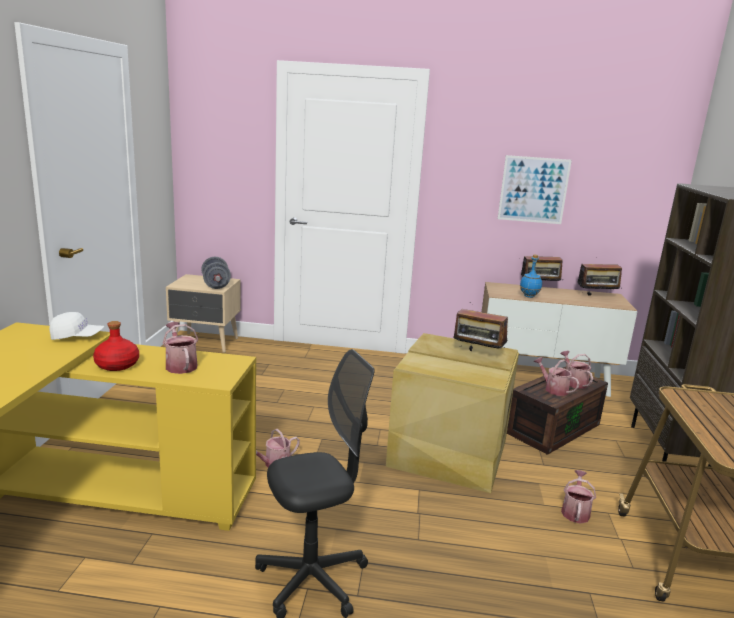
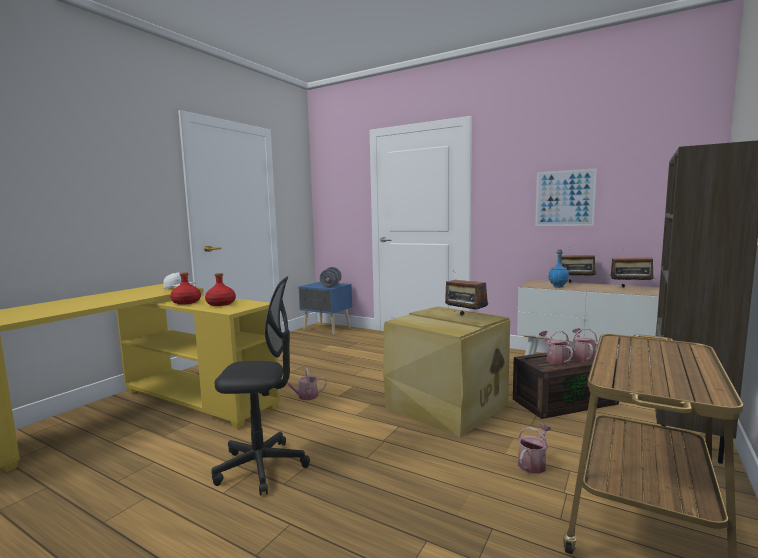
camera: 25 degrees right, 10 degrees down
(180, 365) = (221, 304): watering can -> red bottle
(206, 343) = (327, 329): beige nightstand -> blue nightstand

